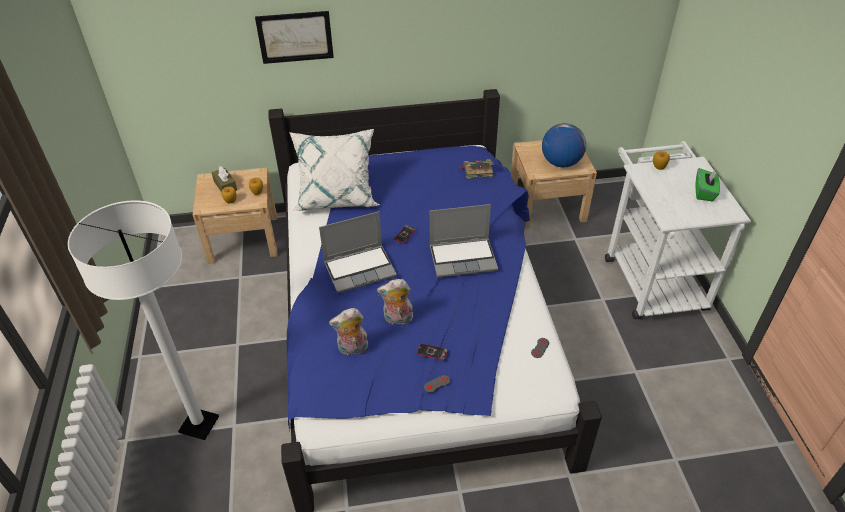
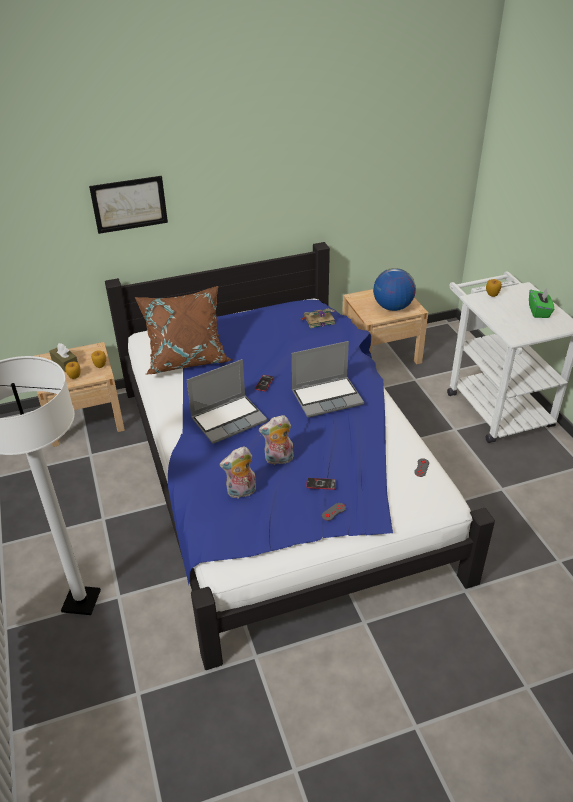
camera: 10 degrees left, 5 degrees down
(337, 197) = (187, 358): white pillow -> brown pillow

